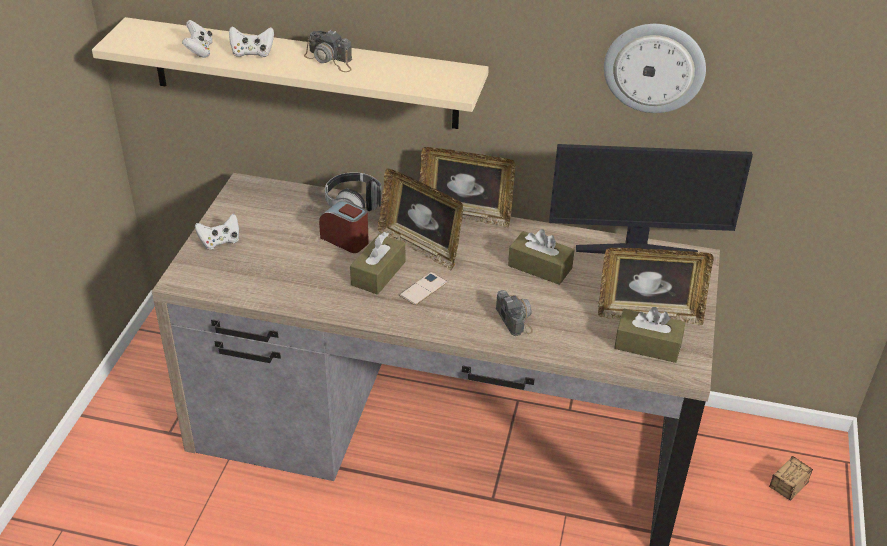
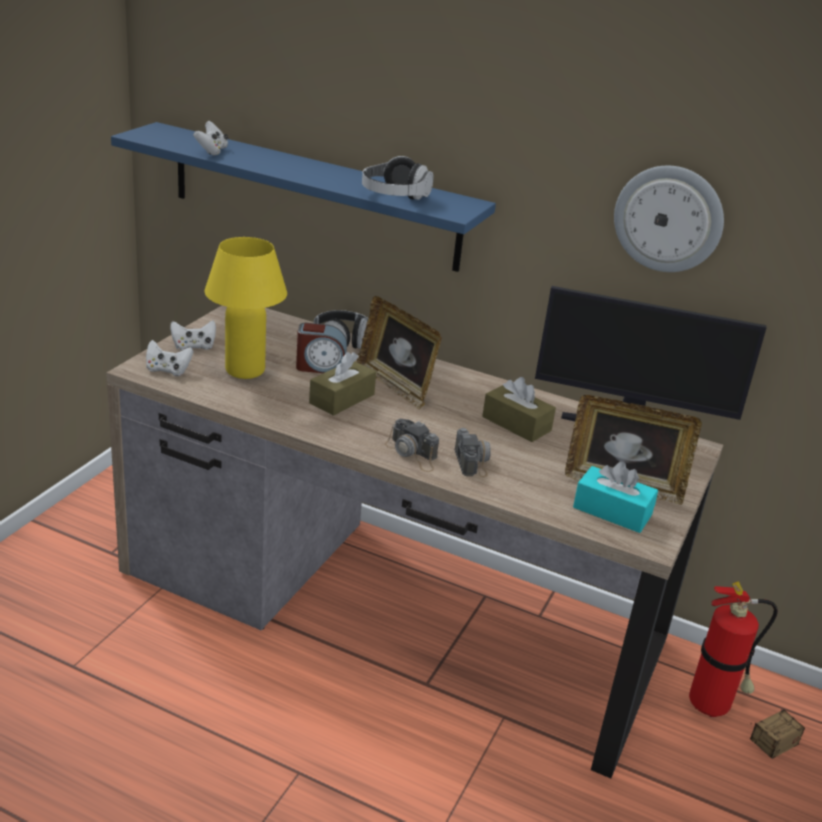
camera: 10 degrees right, 10 degrees down
(252, 53) = (262, 160): white game controller -> white game controller (168, 370)
(278, 260) = (245, 370): none -> yellow table lamp
(303, 73) = (313, 196): beige shelf -> blue shelf
(330, 60) = (336, 175): camera -> camera (412, 454)
(345, 240) = (320, 367): alarm clock -> alarm clock turned 135 degrees clockwise
(395, 79) = (394, 196): none -> headphones
(423, 289) = (383, 419): phone -> none
(465, 214) = (454, 368): picture frame -> none
(647, 345) = (612, 511): brown tissue box -> turquoise tissue box
(733, 463) = (713, 706): none -> fire extinguisher

